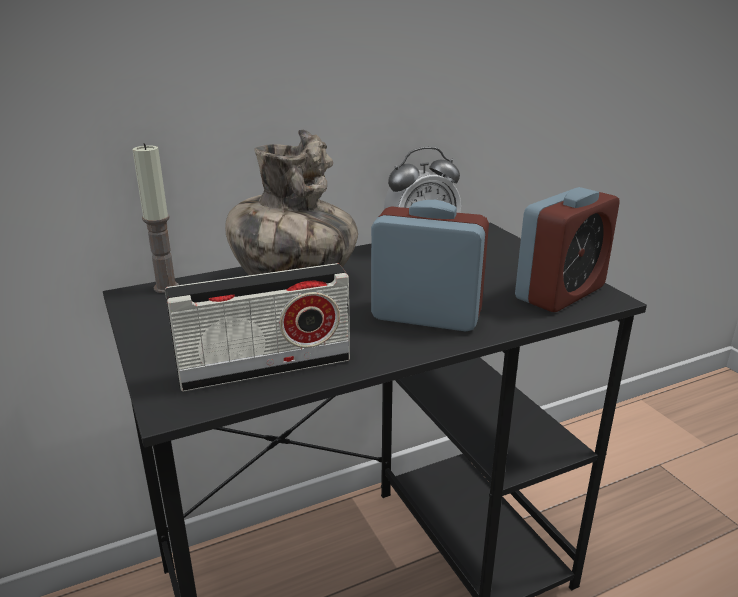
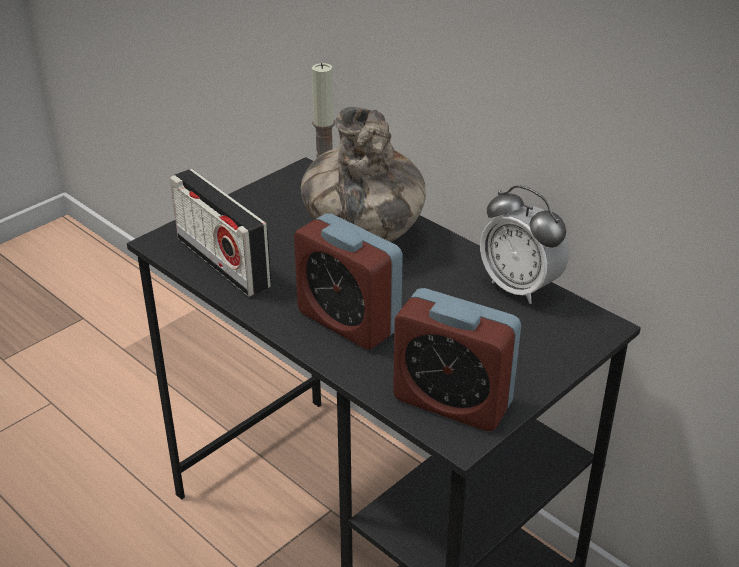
camera: 70 degrees right, 10 degrees up
(426, 315) = (348, 321): alarm clock -> alarm clock turned 135 degrees clockwise

